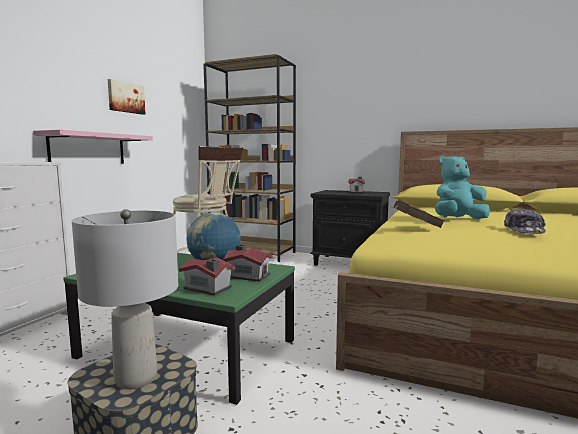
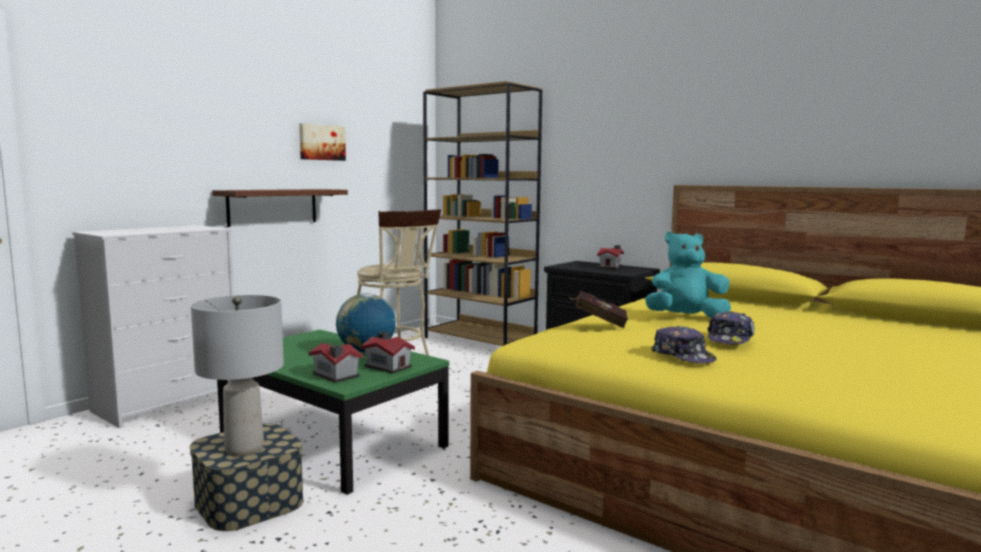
camera: 15 degrees right, 0 degrees up
(88, 149) = (273, 207): pink shelf -> brown shelf
(522, 244) = (683, 356): none -> cap

